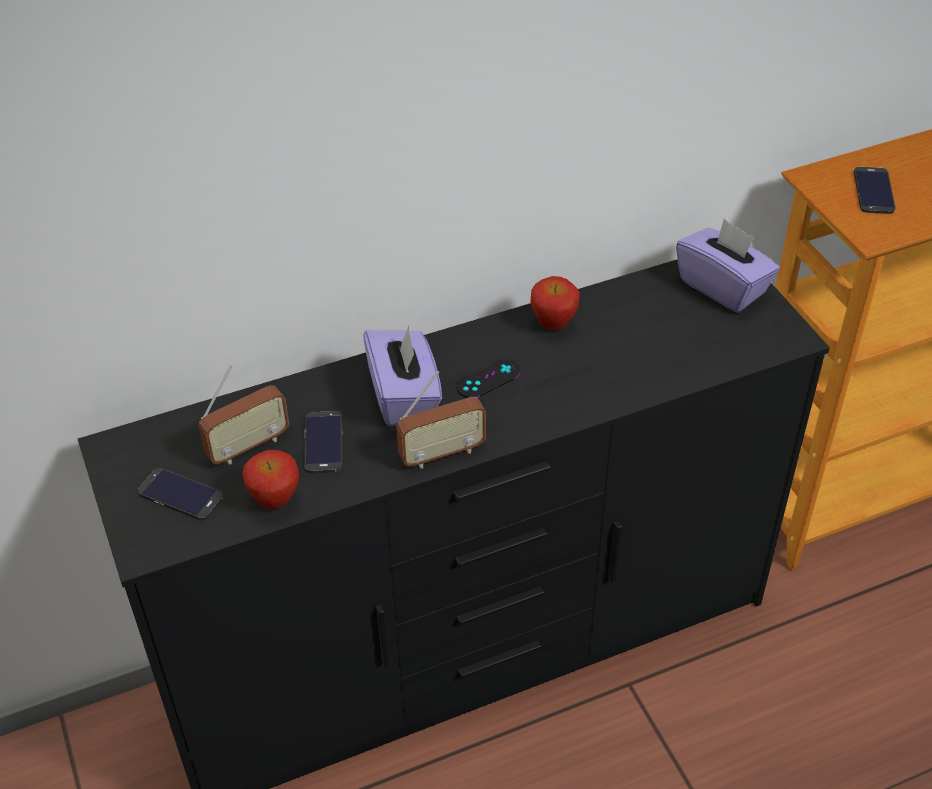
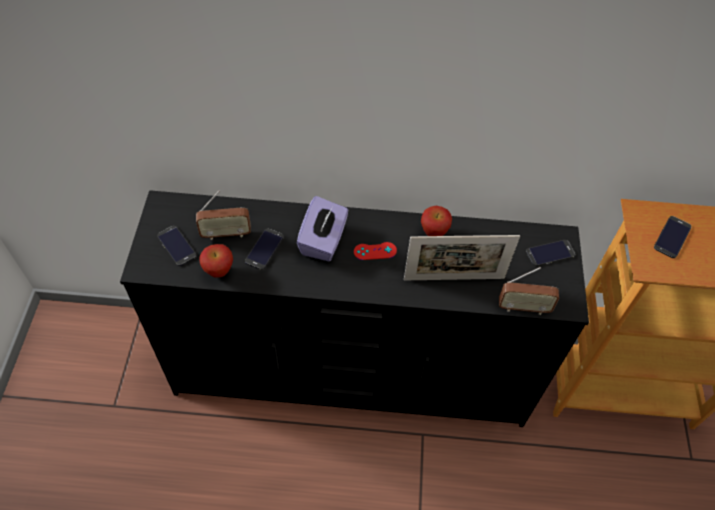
camera: 25 degrees right, 10 degrees up
(442, 453) = (320, 285): radio -> radio (523, 307)
(488, 379) = (375, 251): black game controller -> red game controller
(621, 368) = (454, 279): none -> picture frame
(723, 287) = (550, 253): purple tissue box -> phone

